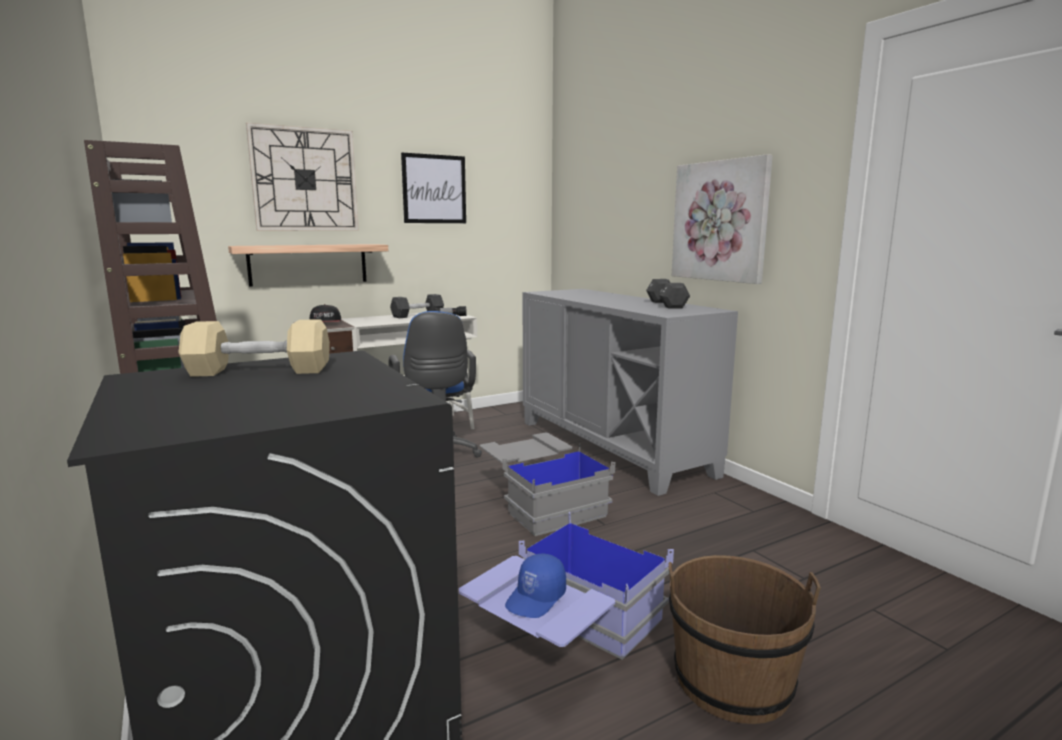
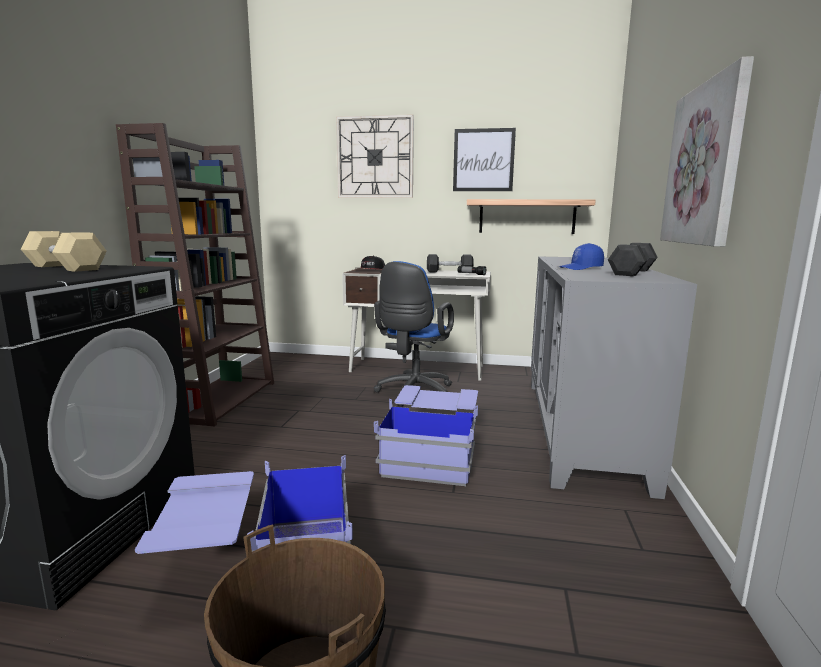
camera: 40 degrees right, 0 degrees up
(308, 264) = (373, 224): shelf -> shelf (527, 217)
(536, 598) = (205, 510): blue cap -> blue cap (581, 268)
(542, 503) = (432, 453): grey storage box -> blue storage box

